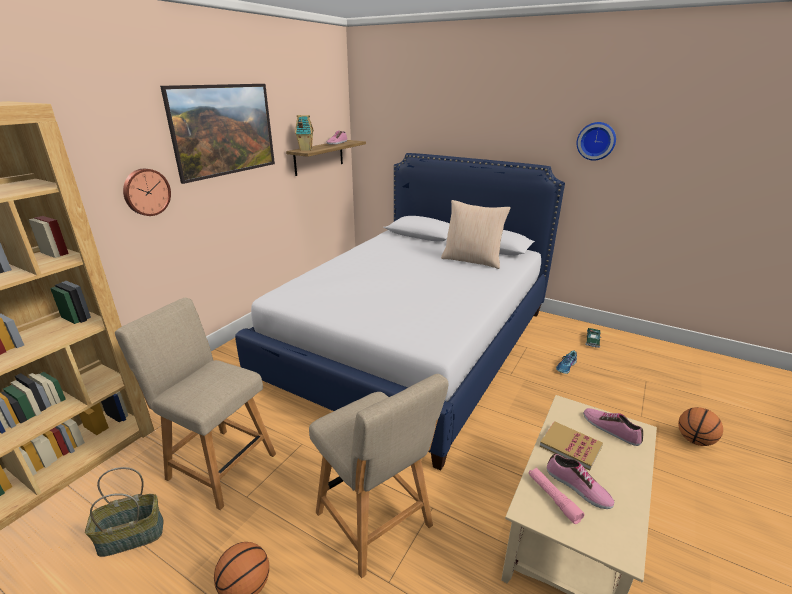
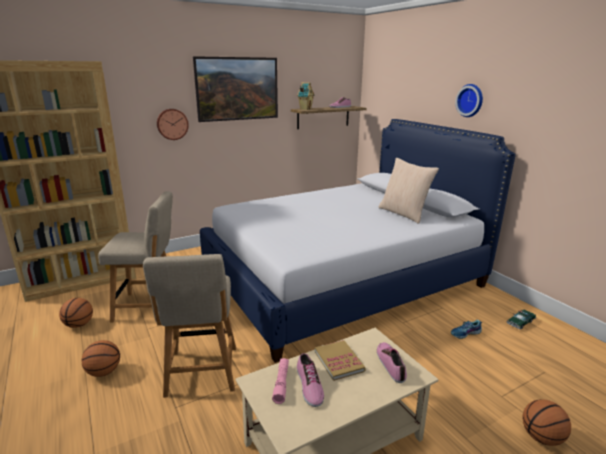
camera: 30 degrees right, 5 degrees down
(130, 537) = (79, 325): basket -> basketball
(218, 464) = (149, 306): beige chair -> beige chair turned 120 degrees clockwise
(596, 141) = (550, 114): wall clock -> wall clock (470, 100)

